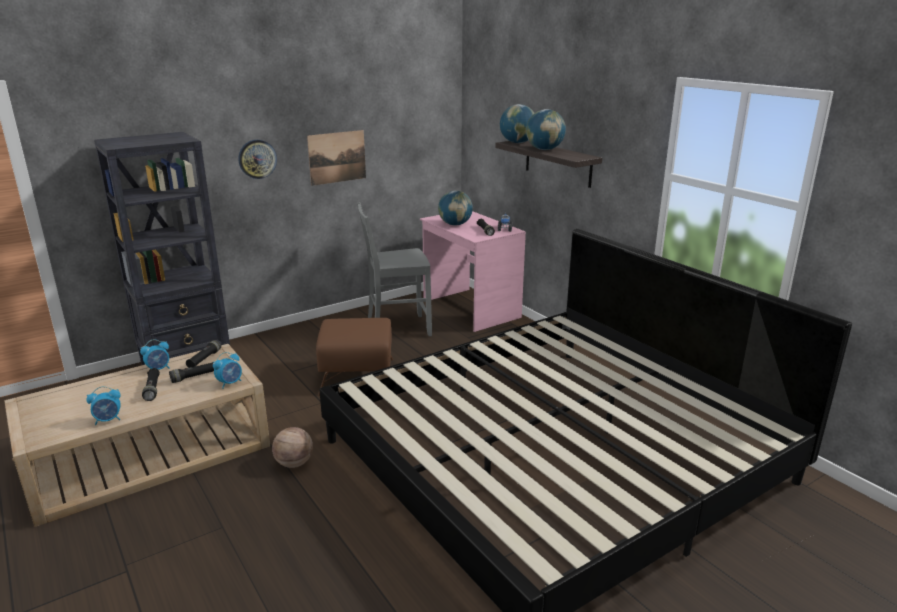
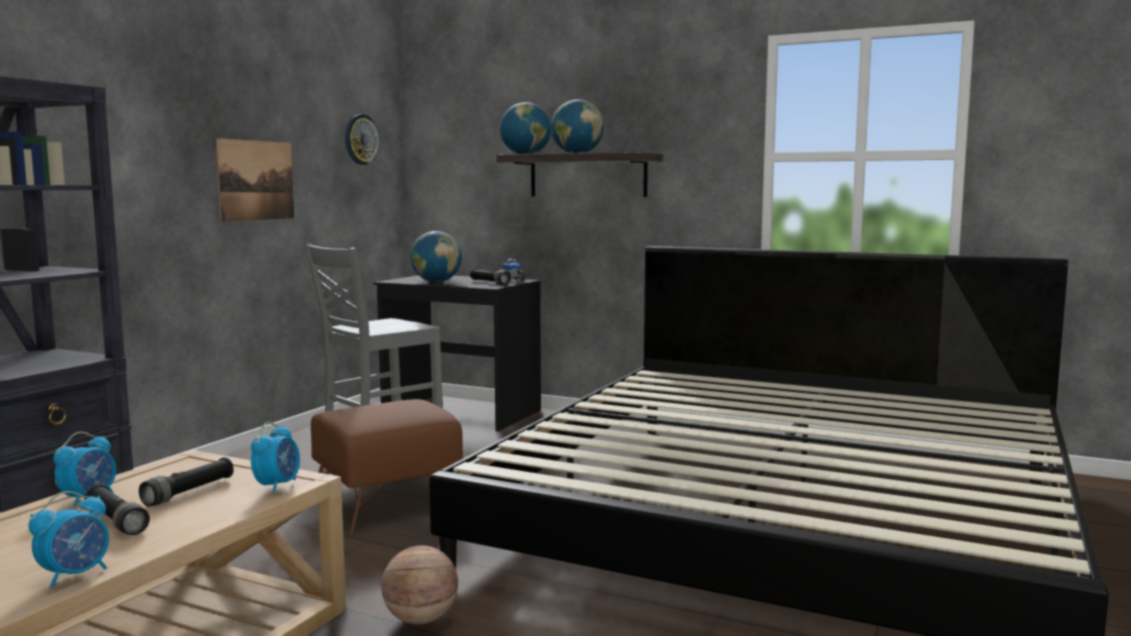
camera: 30 degrees left, 15 degrees down
(204, 359) = (175, 471): black flashlight -> none
(257, 159) = (142, 165): wall clock -> wall clock (361, 139)
(470, 309) = (460, 413): pink desk -> black desk

